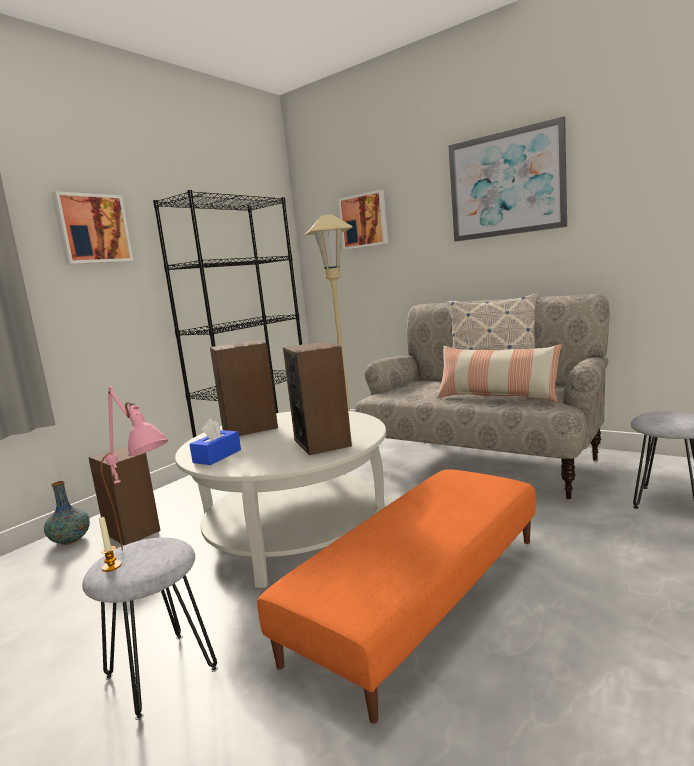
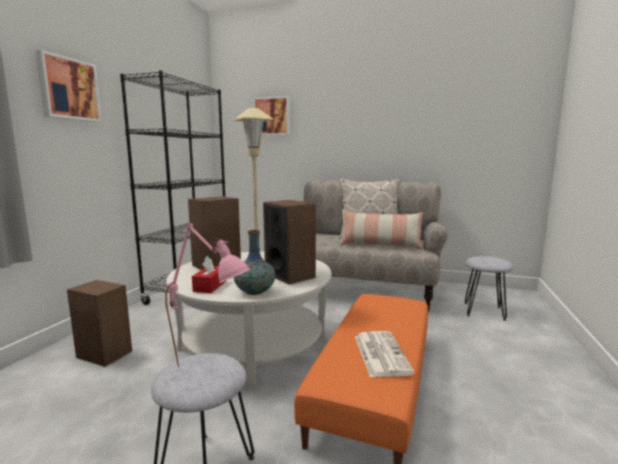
camera: 20 degrees left, 0 degrees up
(70, 540) = (42, 366): vase -> vase (254, 292)
(111, 566) = (181, 381): candle -> none
(217, 456) = (210, 286): blue tissue box -> red tissue box
(396, 555) = (380, 353): none -> newspaper
(506, 184) = (378, 105): picture -> none

